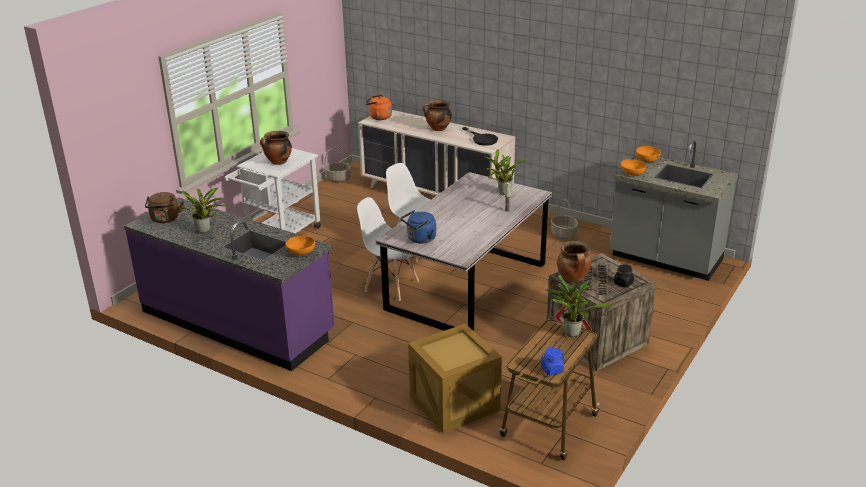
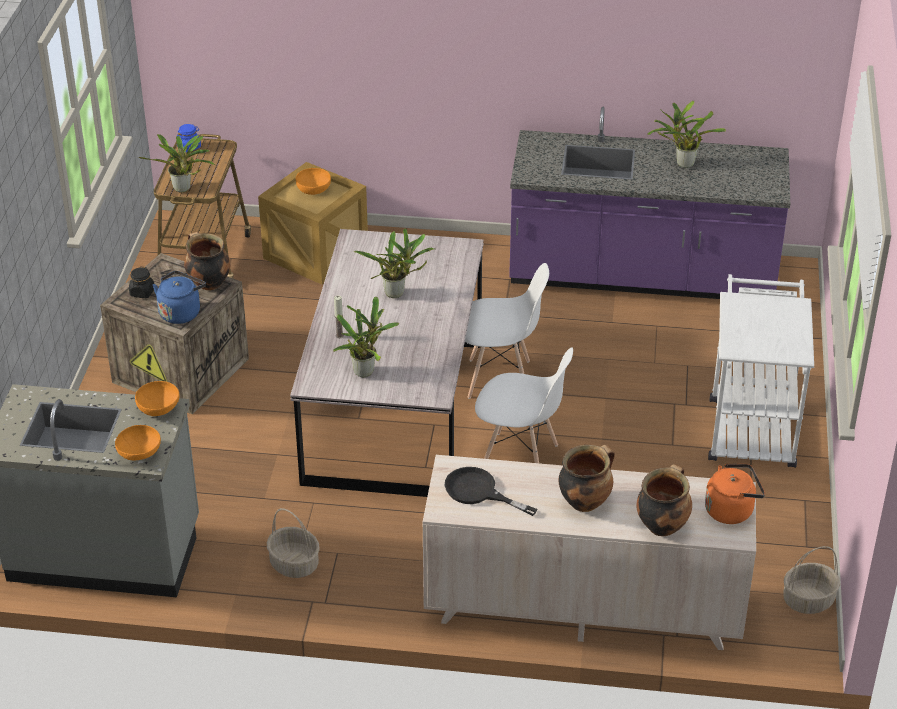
camera: 155 degrees right, 10 degrees up
(165, 219) = (752, 167): brown kettle -> none
(278, 162) = (756, 320): cooking pot -> cooking pot (662, 525)
(301, 253) = (534, 163): orange bowl -> orange bowl (313, 189)
(420, 239) = (426, 254): blue kettle -> blue kettle (181, 312)
(456, 223) = (397, 293): none -> potted plant

